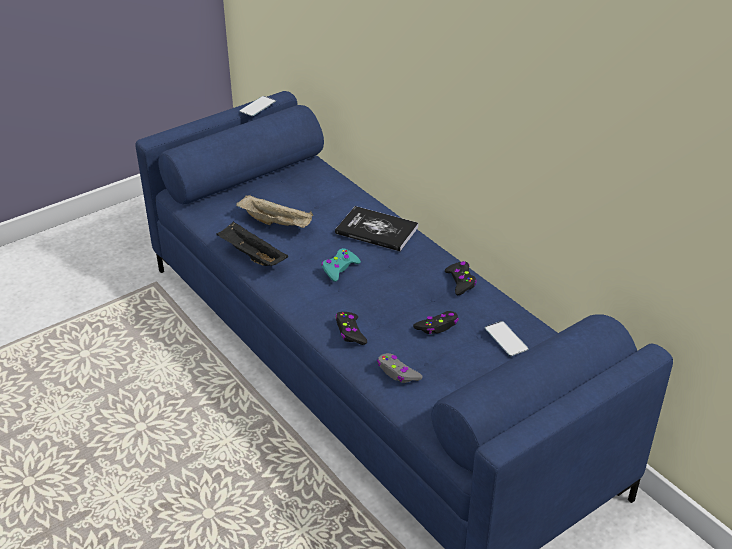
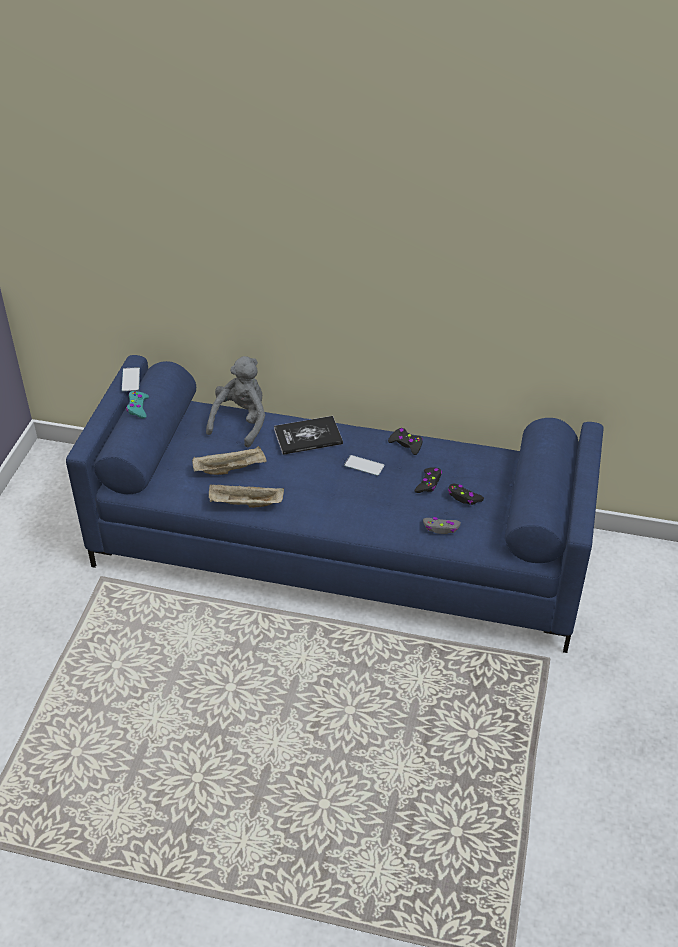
camera: 40 degrees left, 5 degrees up
(251, 256) = (245, 504): black tray -> beige tray
(336, 192) = (241, 422): none -> grey plush toy
(339, 269) = (318, 479): turquoise game controller -> turquoise game controller (138, 408)
(350, 332) = (380, 519): black game controller -> black game controller (464, 497)
(506, 339) = (476, 468): phone -> phone (364, 465)

